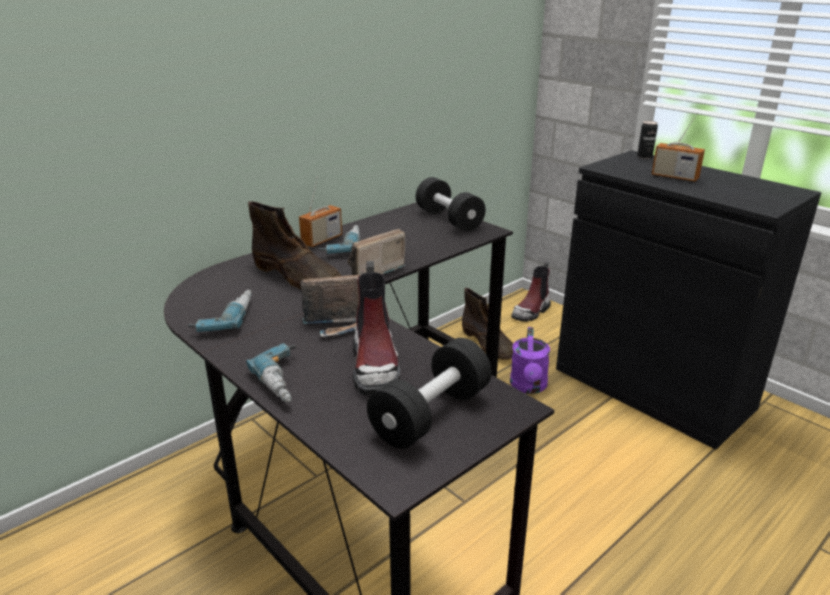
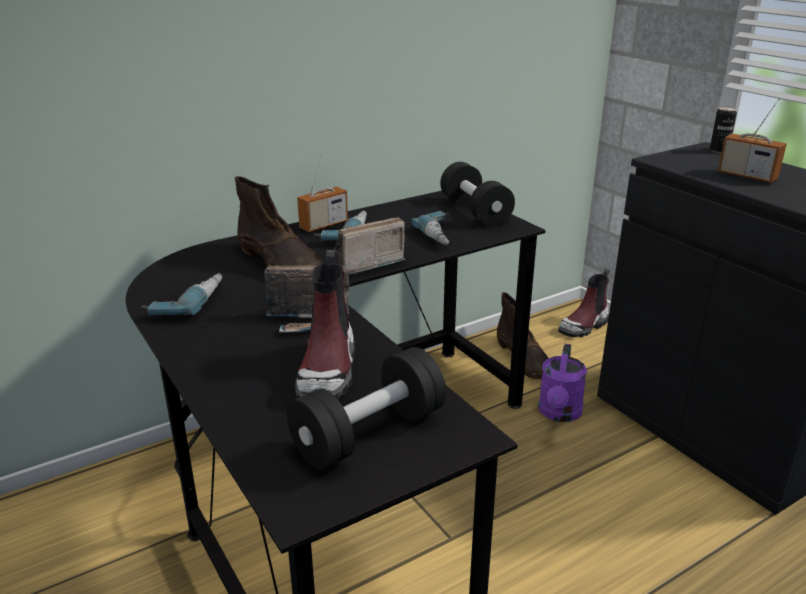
camera: 10 degrees right, 0 degrees up
(287, 381) = (225, 378): power drill -> power drill (443, 235)

